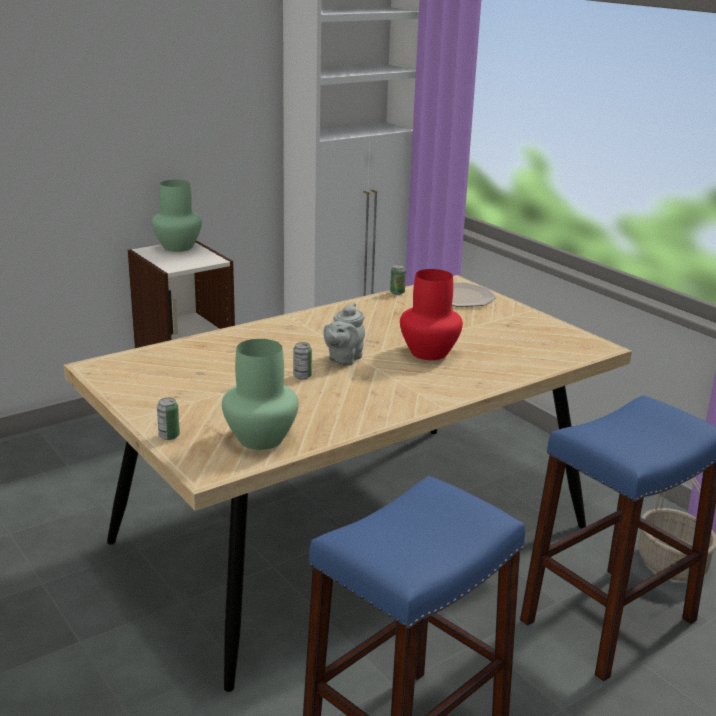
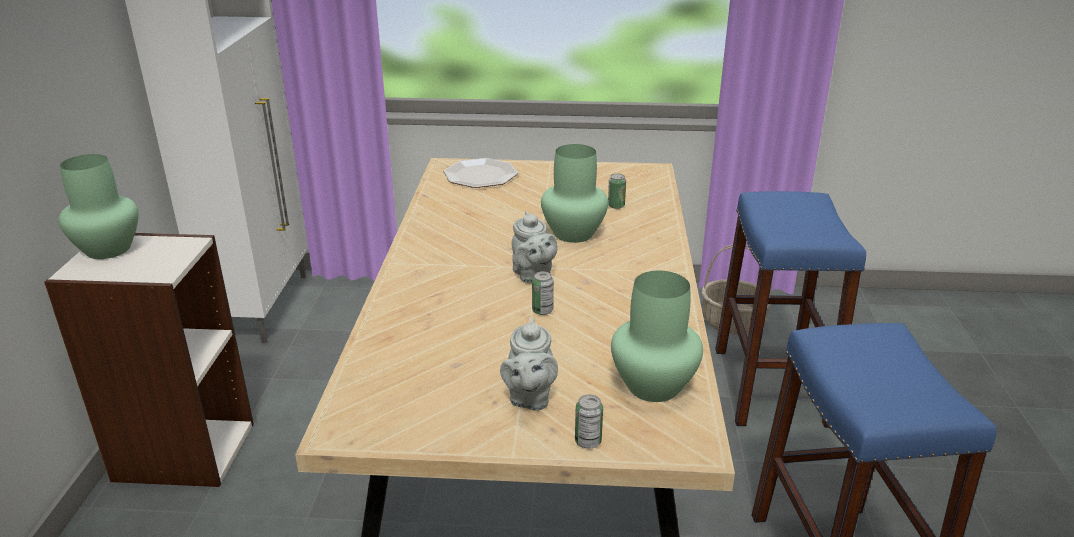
camera: 50 degrees left, 5 degrees up
(193, 404) = (529, 398): none -> grey teapot
(397, 292) = (426, 195): can -> can (616, 206)
(429, 353) = (574, 234): red vase -> green vase

